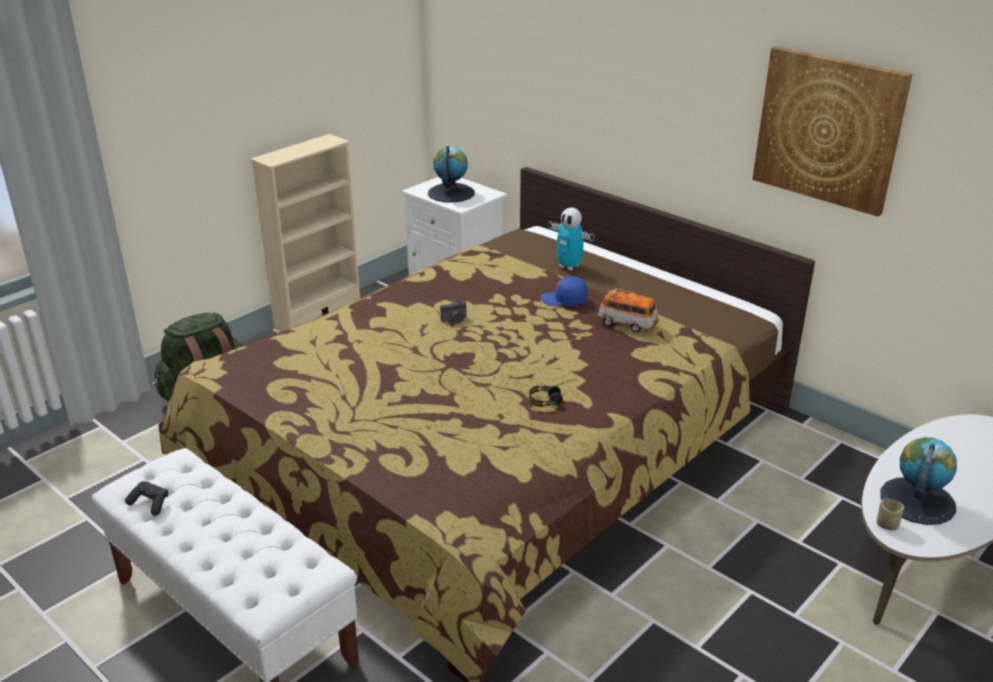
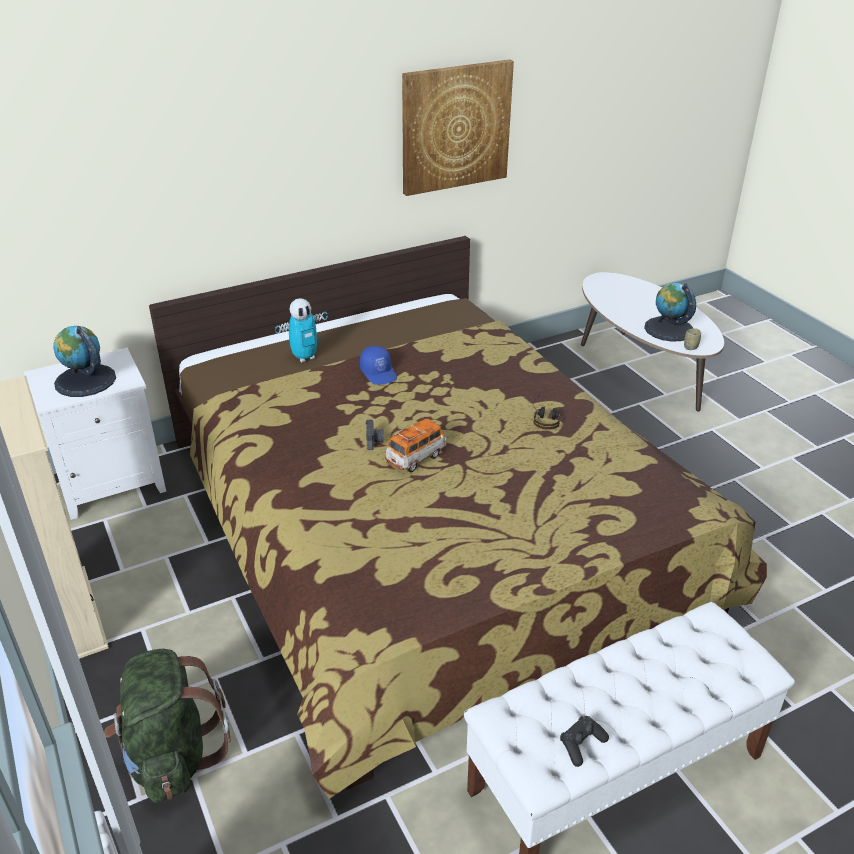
camera: 70 degrees left, 5 degrees up
(564, 300) = (379, 373): blue cap -> blue cap turned 60 degrees counterclockwise
(627, 324) = (443, 353): toy car -> toy car (416, 457)

